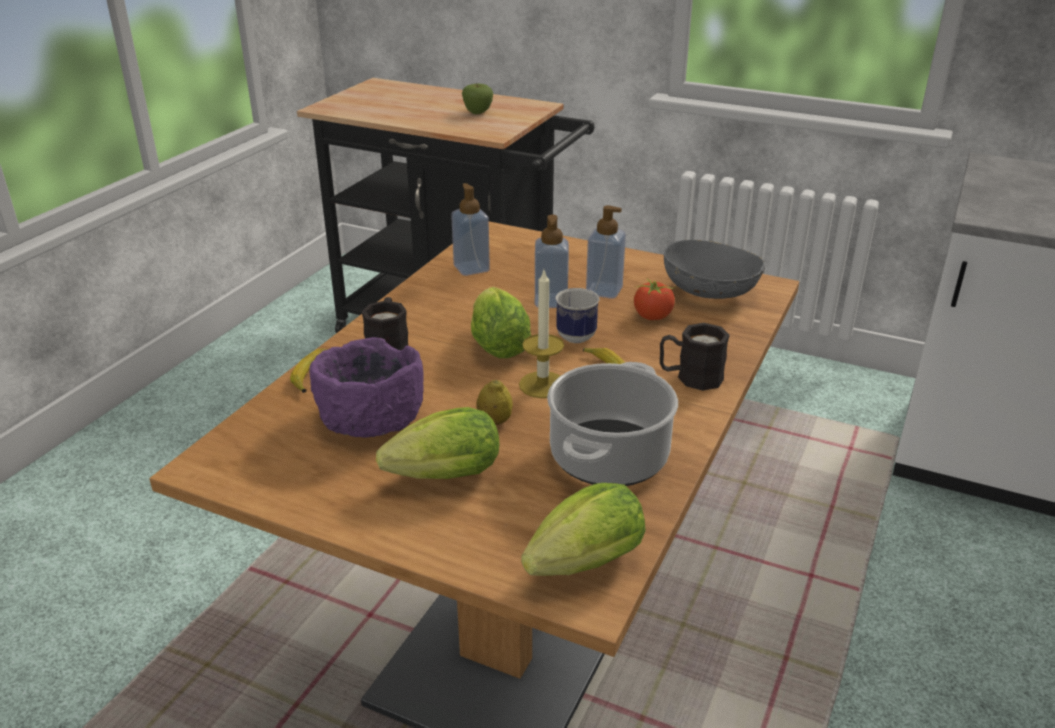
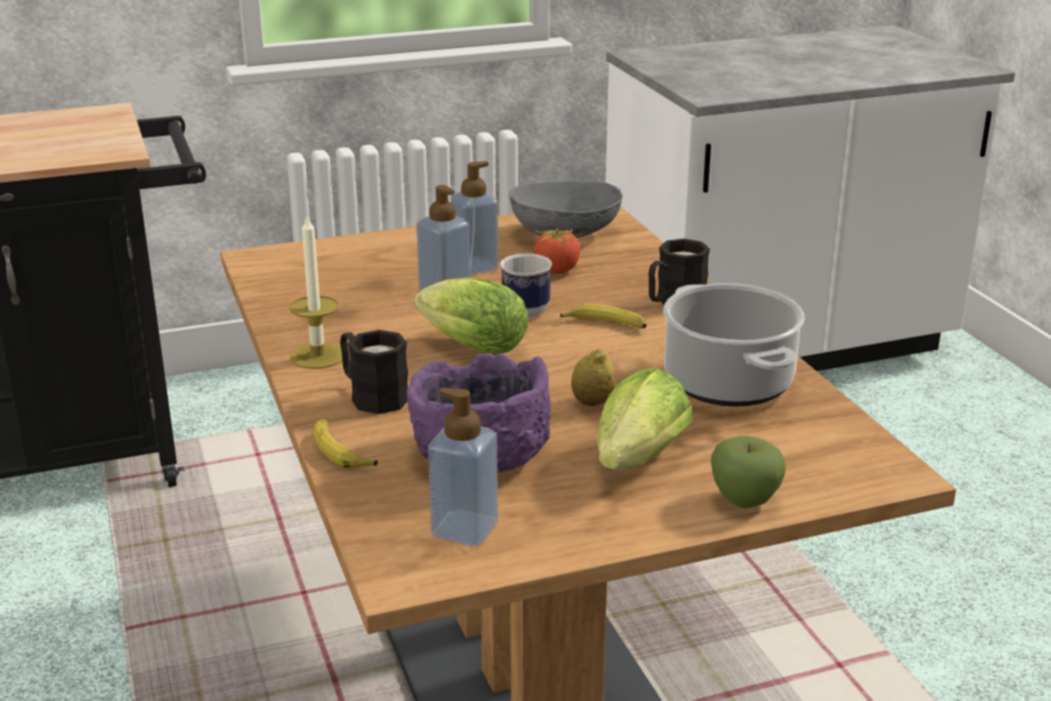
camera: 45 degrees left, 5 degrees down
(471, 268) = (306, 296): soap dispenser -> soap dispenser (465, 529)
(478, 112) = (44, 136): apple -> apple (744, 500)
(542, 385) = (574, 358): candle -> candle (318, 356)
(580, 567) = (851, 459): lettuce -> none

